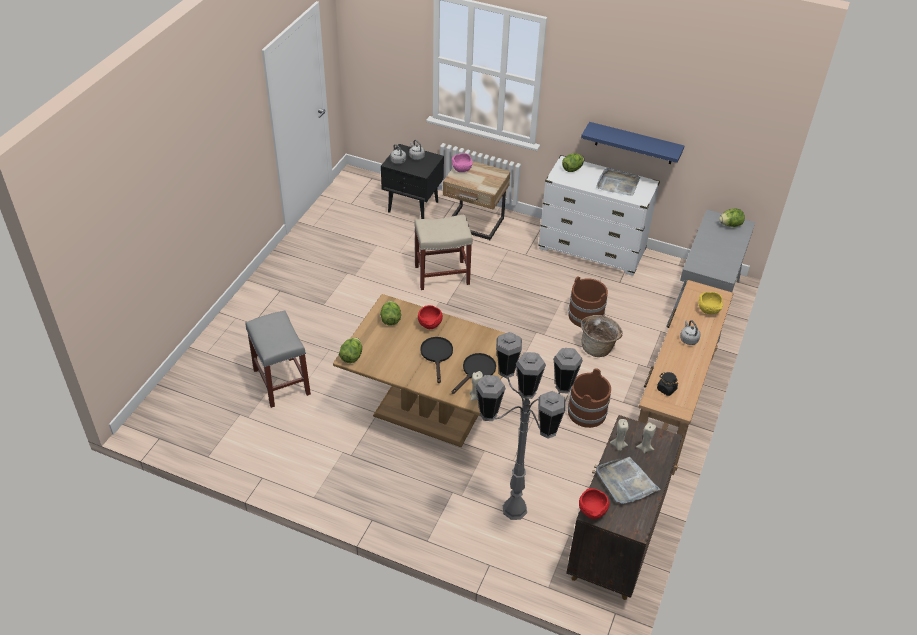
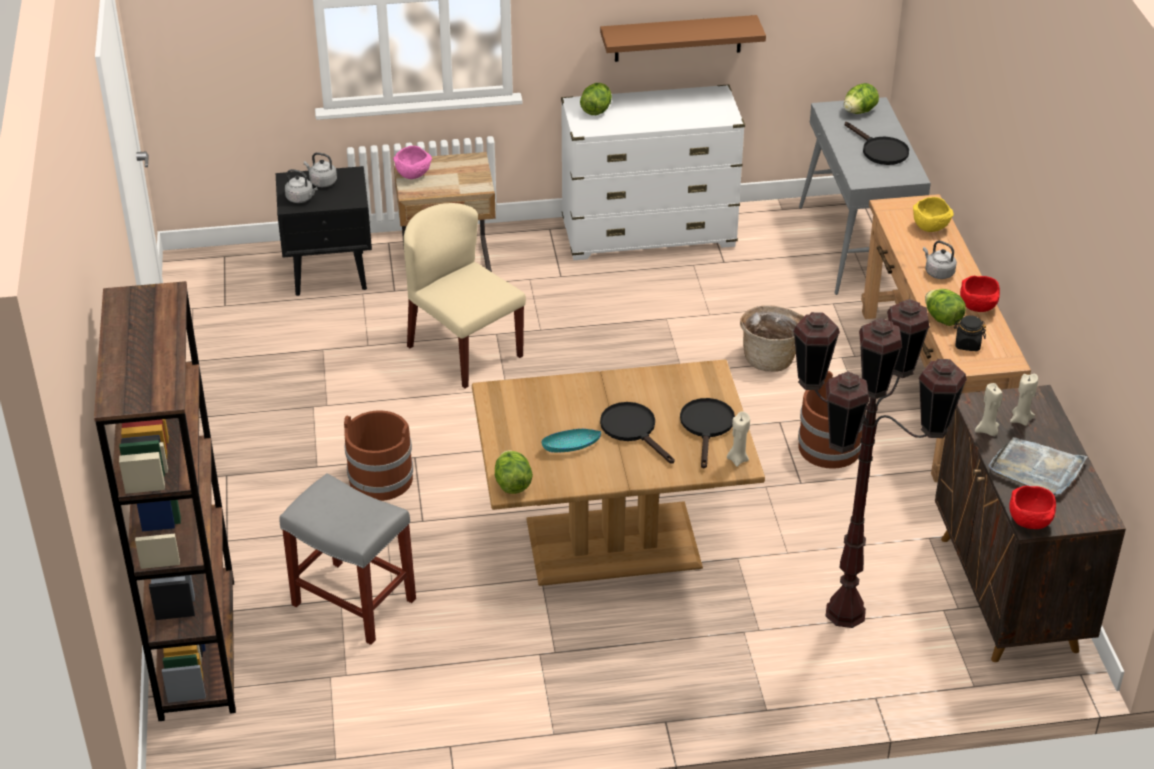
camera: 30 degrees left, 5 degrees down
(196, 371) = (197, 648): none -> brown bookcase
(390, 319) = (520, 411): lettuce -> lettuce (942, 319)
(398, 350) = (571, 446): none -> turquoise bowl
(430, 325) = (585, 395): red bowl -> red bowl (979, 307)
(443, 275) = (464, 351): beige stool -> beige chair
(514, 508) = (845, 612): grey floor lamp -> brown floor lamp
(585, 315) = (717, 324): brown bucket -> brown bucket (380, 479)
(617, 184) = (676, 108): grey tray -> none
(634, 143) = (678, 38): blue shelf -> brown shelf
(721, 253) = (880, 151): none -> black frying pan

